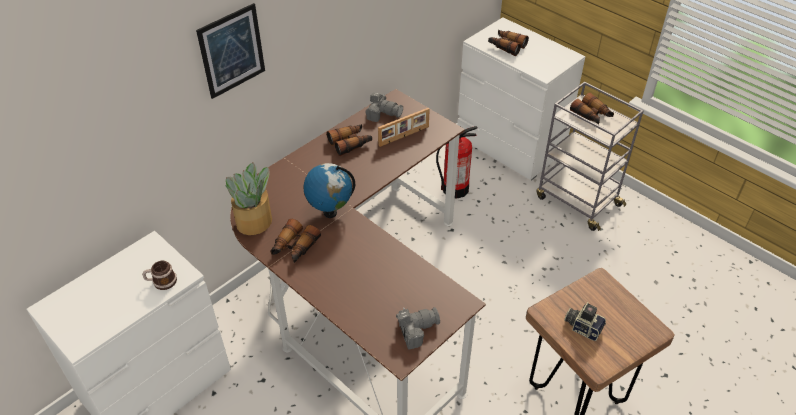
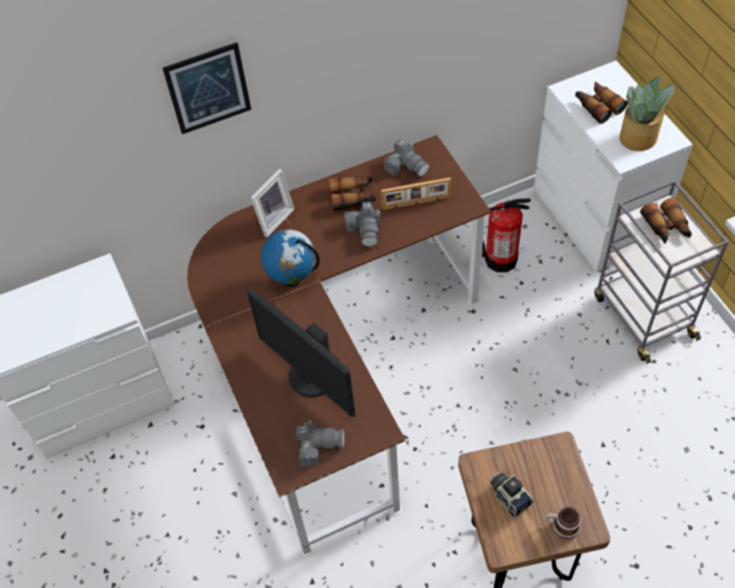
camera: 25 degrees right, 10 degrees up
(161, 282) = (94, 315): mug -> mug (561, 525)
(255, 221) = (212, 269): potted plant -> potted plant (639, 137)
(291, 173) = (273, 219): none -> picture frame
(294, 248) = (238, 312): binoculars -> none
(373, 163) = (365, 230): none -> camera
(382, 280) = (311, 377): none -> monitor

